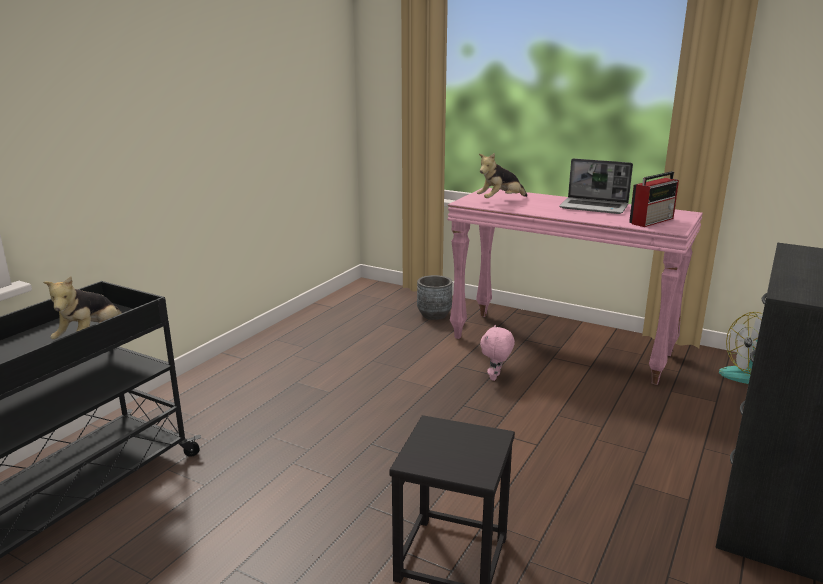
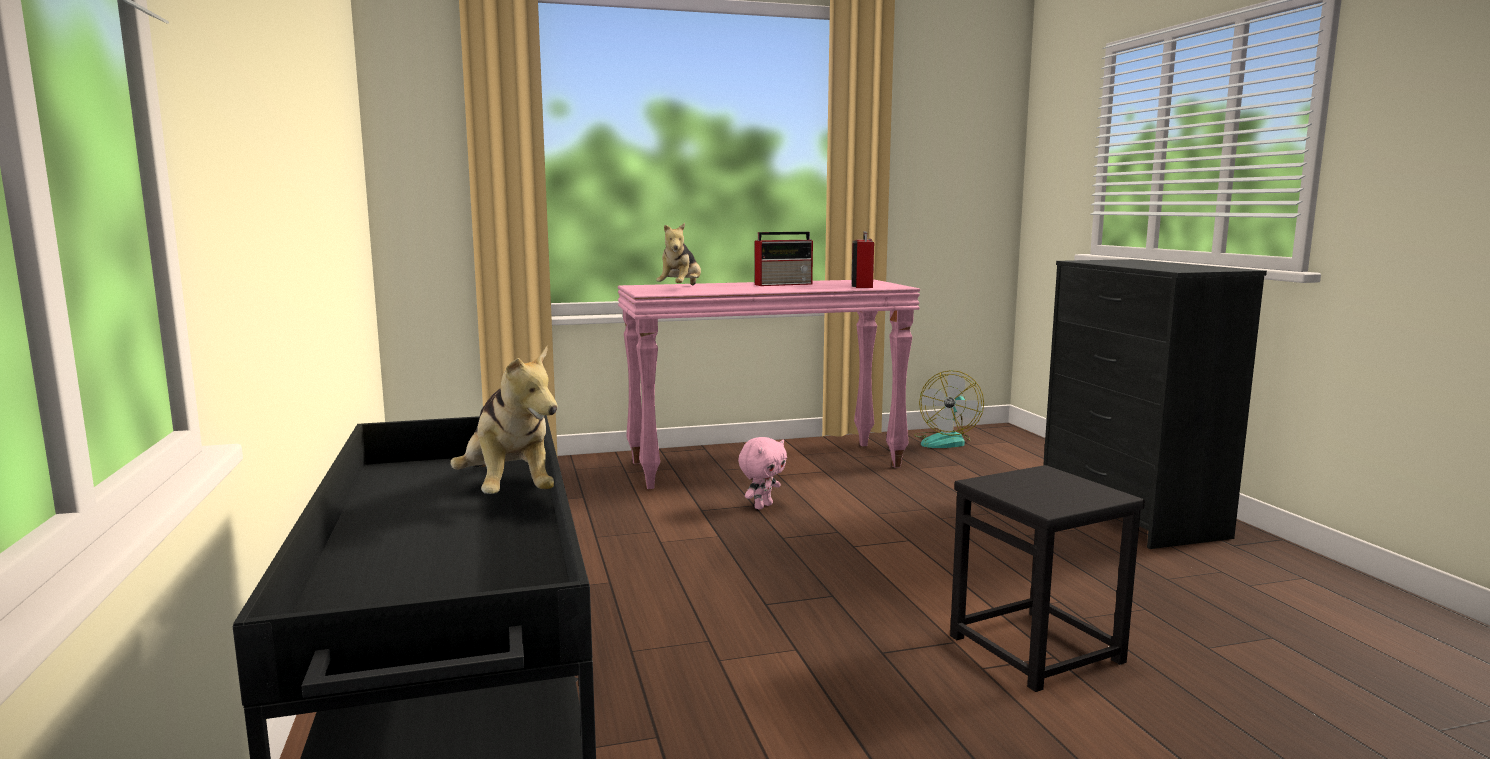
camera: 45 degrees left, 10 degrees down
(434, 315) = (578, 477): grey planter -> none
(496, 377) = (762, 506): pink plush toy -> pink plush toy turned 120 degrees counterclockwise
(594, 207) = (784, 284): laptop -> radio

